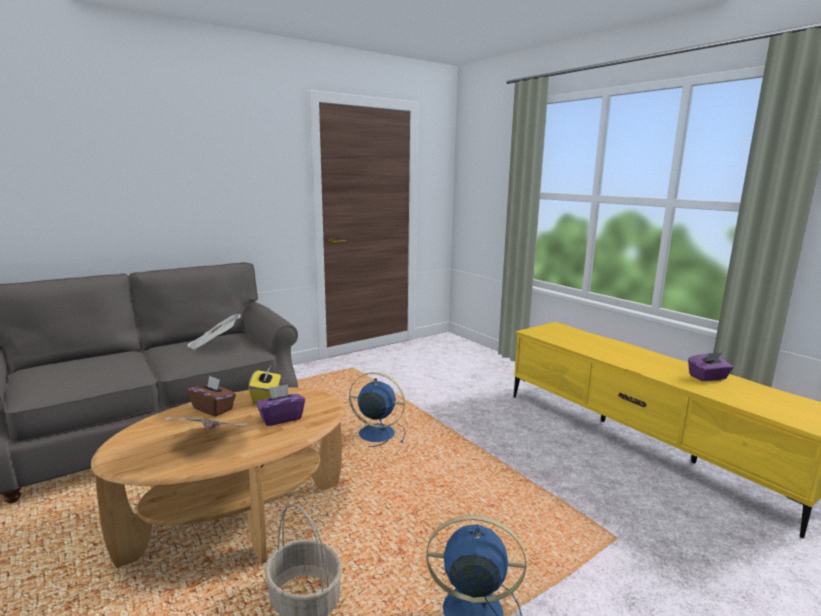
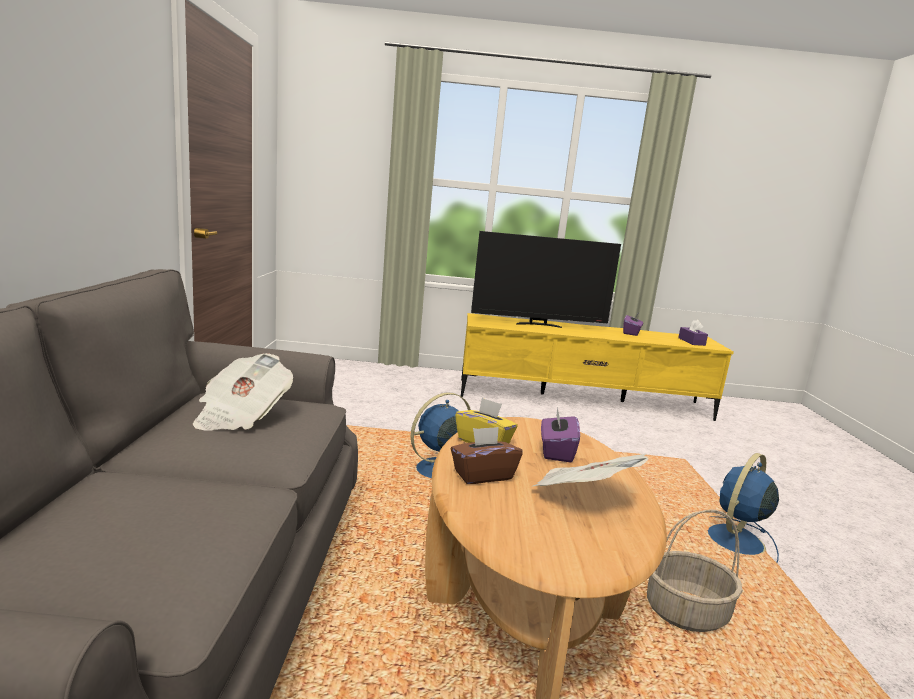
camera: 55 degrees left, 0 degrees up
(598, 344) = (538, 325): none -> television
(784, 409) = (691, 341): none -> purple tissue box

